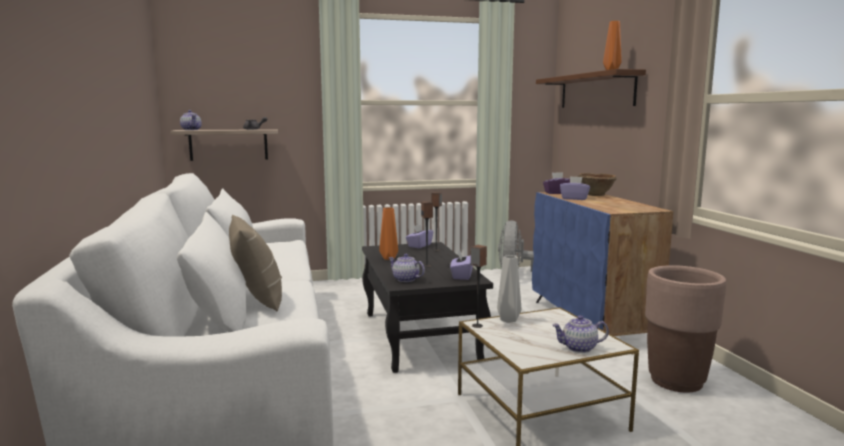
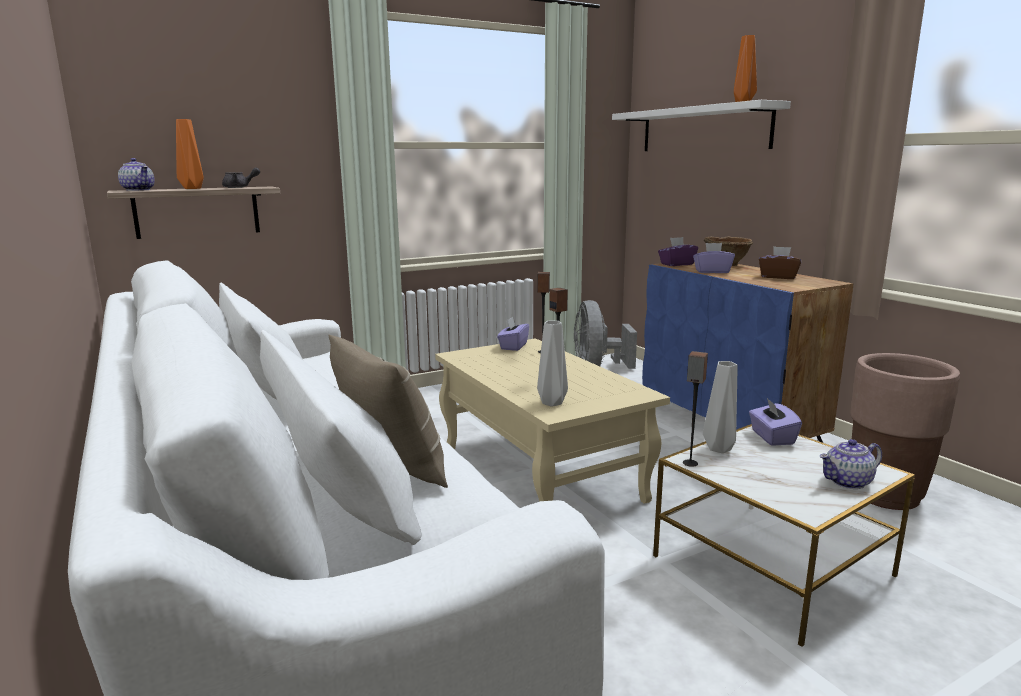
camera: 15 degrees left, 5 degrees up
(388, 258) = (491, 370): orange vase -> orange vase (191, 188)
(405, 279) = (550, 403): teapot -> grey vase
(419, 336) = (538, 472): black coffee table -> beige coffee table
(461, 276) = (618, 389): purple tissue box -> purple tissue box (772, 437)
(596, 91) = (703, 129): brown shelf -> white shelf
(620, 204) = (778, 277): none -> brown tissue box

